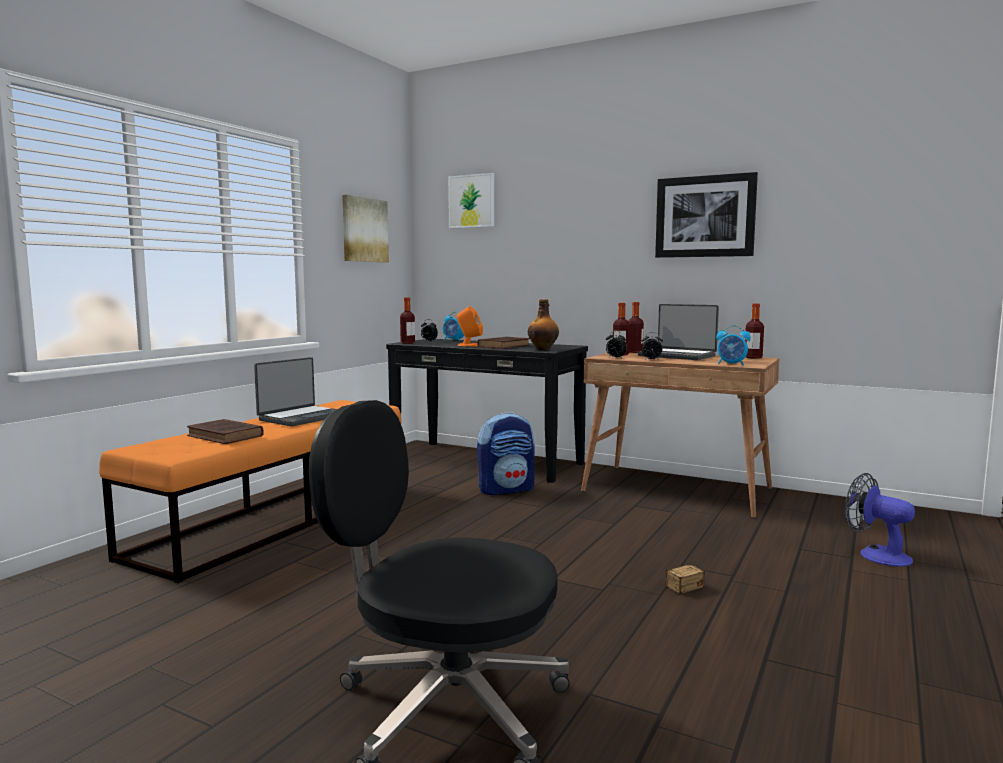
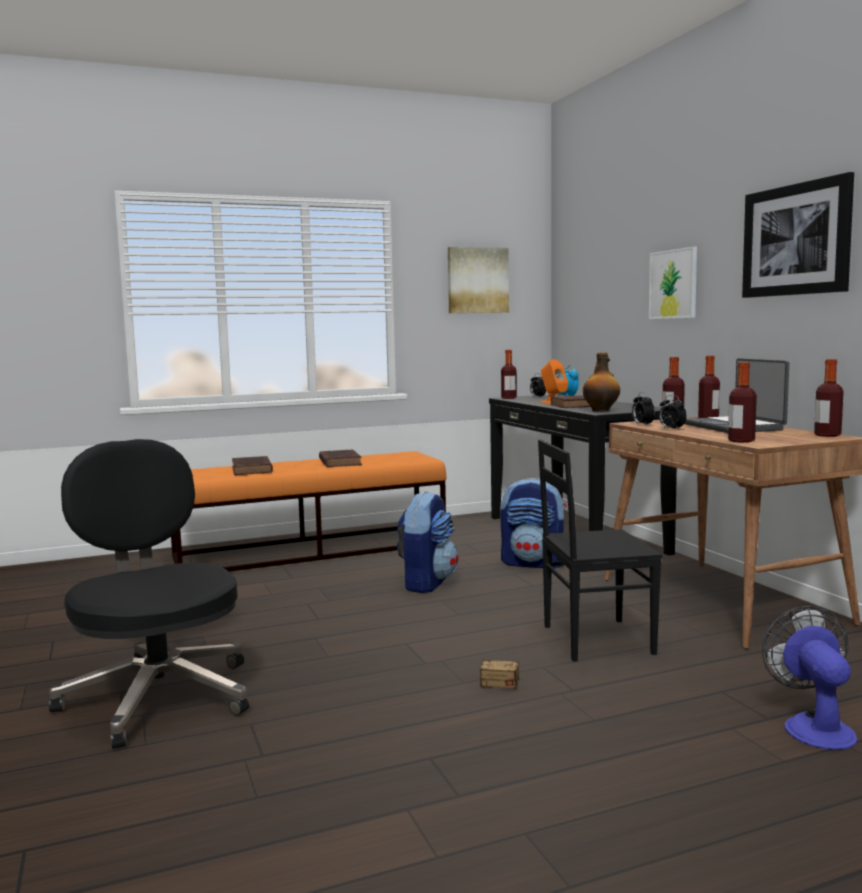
camera: 40 degrees right, 0 degrees up
(302, 417) = (339, 462): laptop -> brown book
(458, 524) = (426, 583): none -> backpack
(471, 201) = (592, 240): picture -> picture (673, 284)
(667, 536) = (595, 639): none -> black chair
(731, 364) = (741, 441): alarm clock -> bottle

